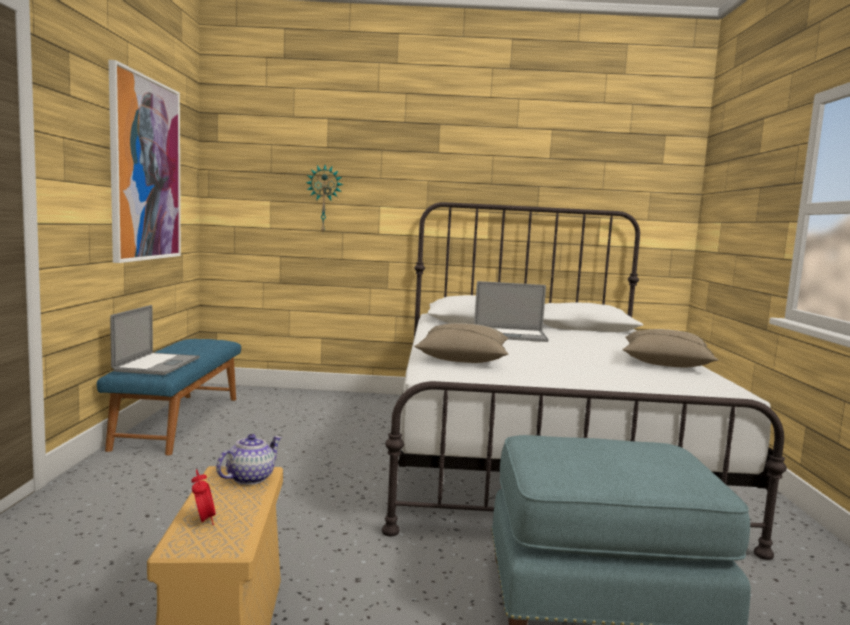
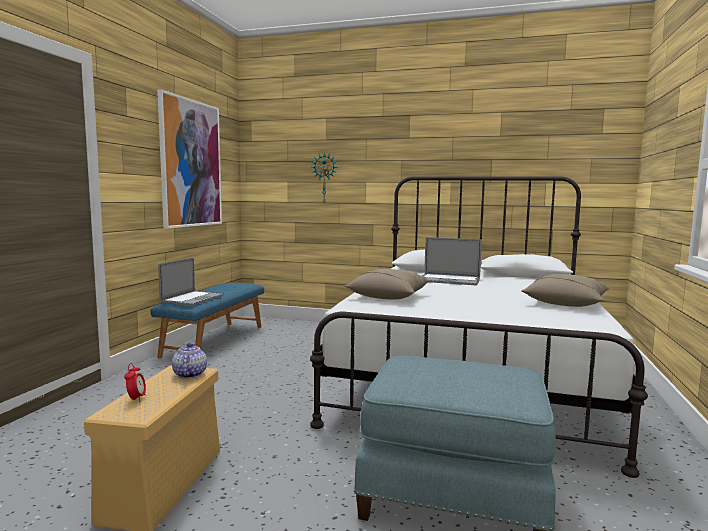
camera: 15 degrees right, 0 degrees up
(250, 478) = (189, 374): teapot -> teapot turned 60 degrees counterclockwise

